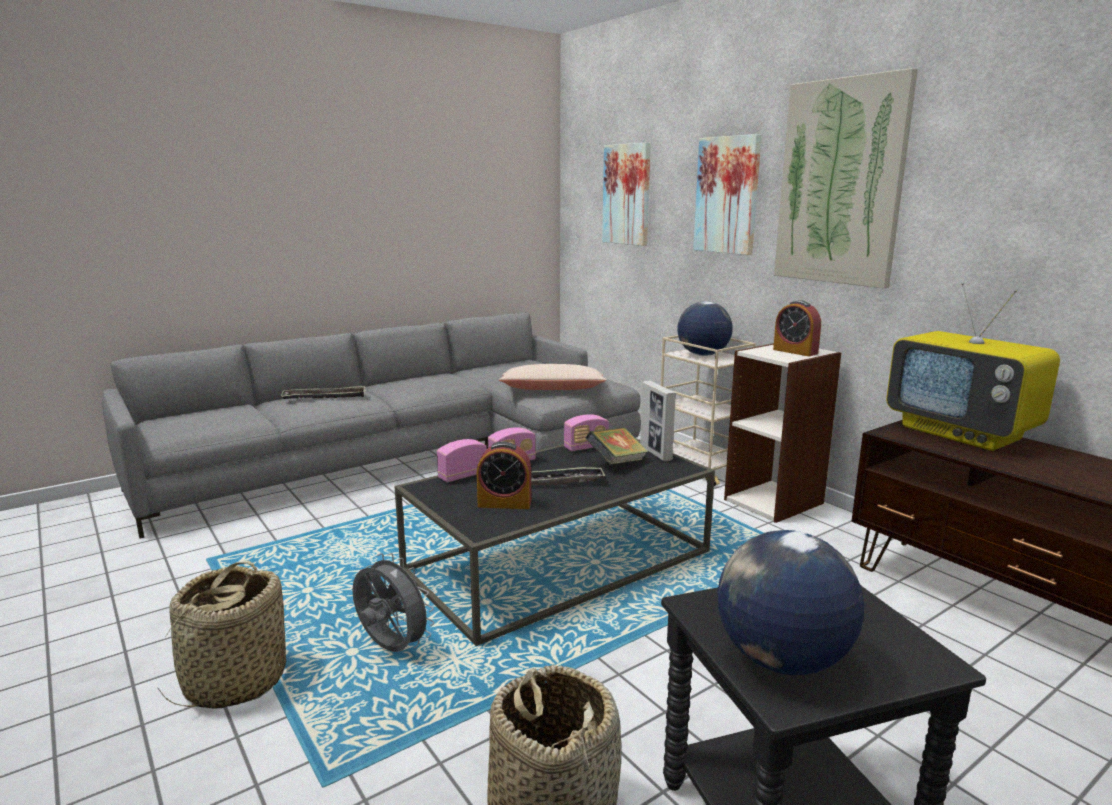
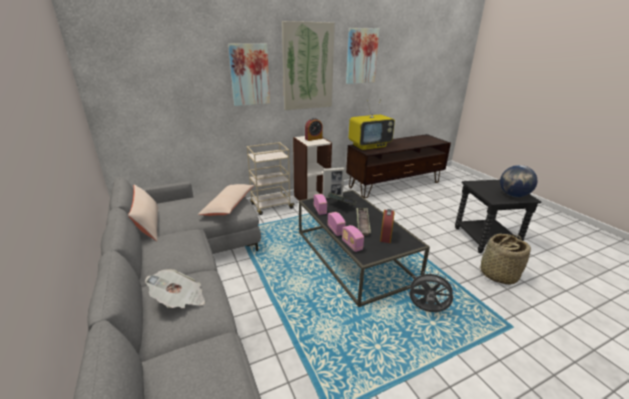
camera: 80 degrees left, 10 degrees up
(234, 682) = (464, 368): basket -> none
(325, 397) = (180, 300): tray -> newspaper
(391, 648) = (426, 310): grey fan -> grey fan turned 60 degrees clockwise
(482, 368) = (148, 225): none -> beige pillow
(627, 194) = (166, 78): picture -> picture (361, 56)
(702, 355) = (265, 155): globe -> none

